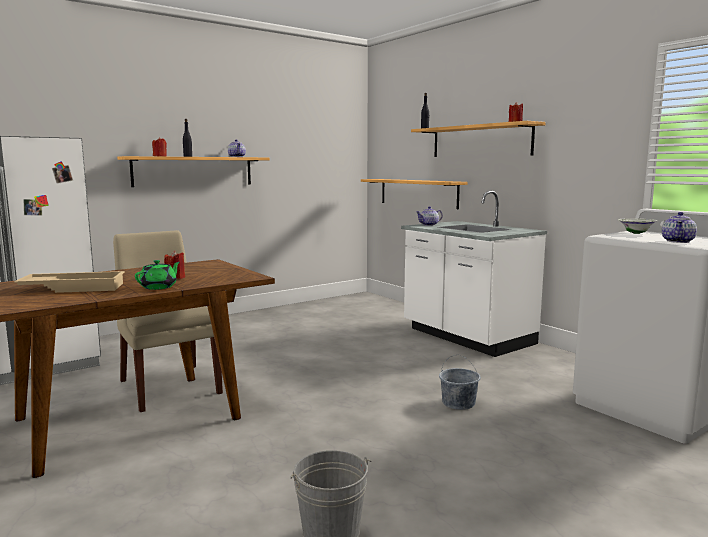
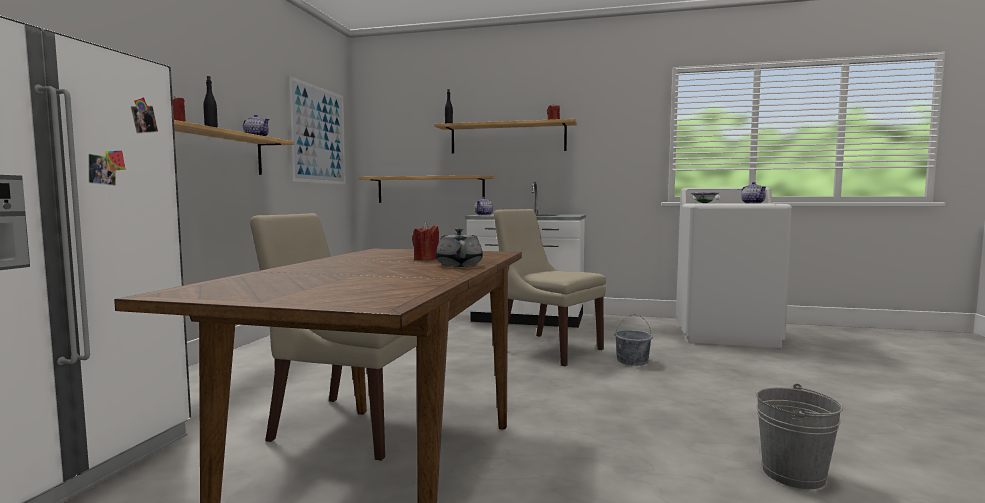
camera: 40 degrees left, 5 degrees down
(74, 288) = (357, 276): beige tray -> none
(159, 287) = (459, 265): green teapot -> grey teapot
(320, 144) = (318, 135): none -> picture
(412, 369) = (546, 348): none -> beige chair

